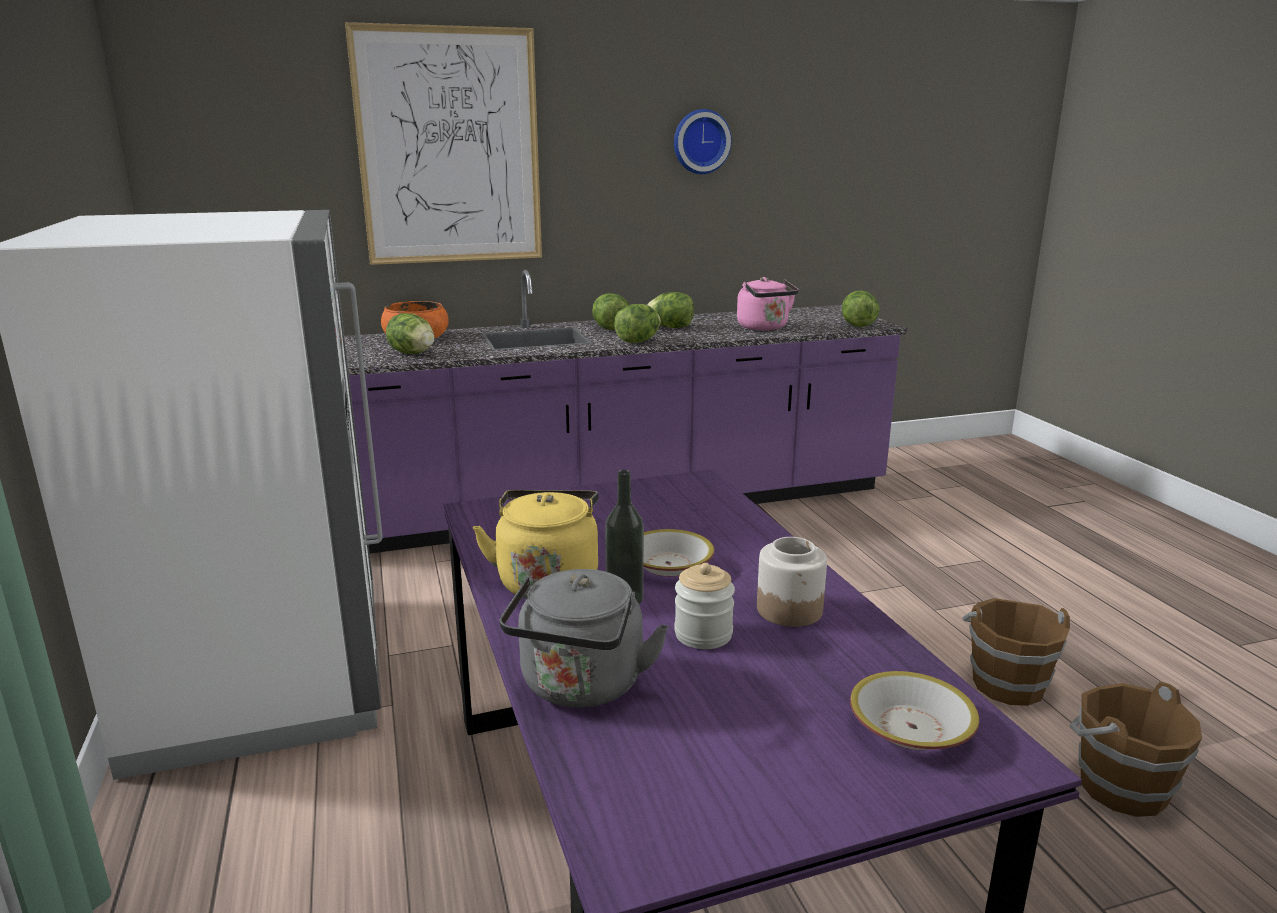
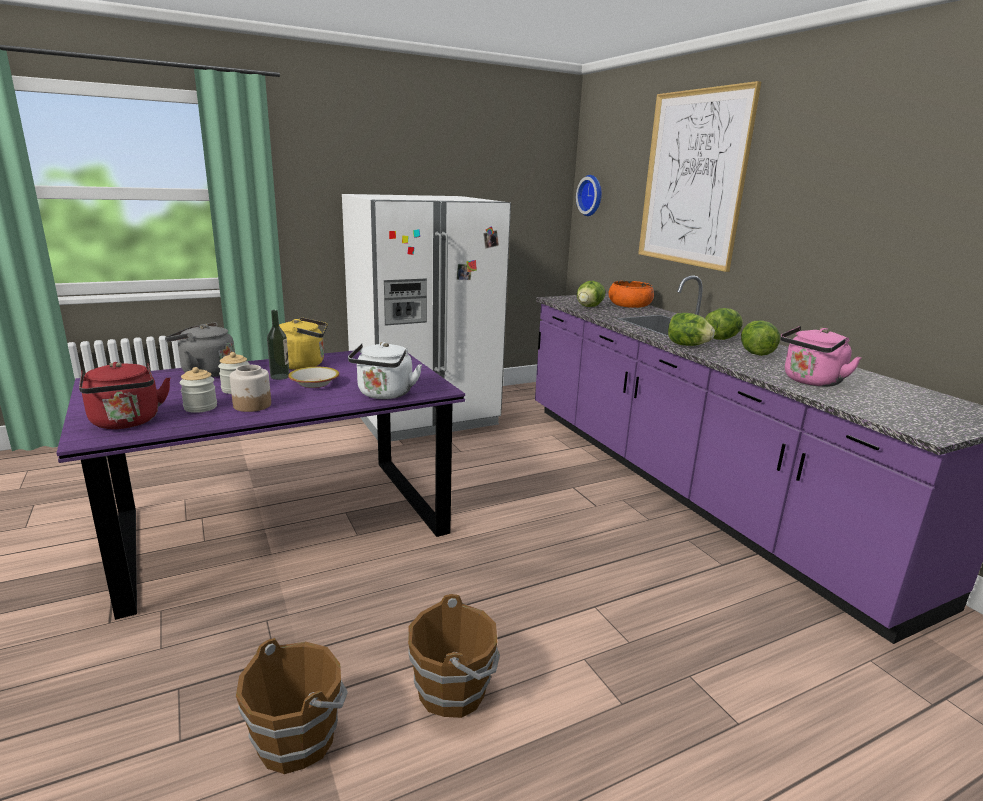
camera: 80 degrees right, 0 degrees up
(700, 141) = (888, 182): wall clock -> wall clock (591, 195)
(724, 513) = (384, 394): none -> white kettle
(809, 659) = (200, 407): none -> jar
(857, 325) = (902, 421): lettuce -> none
(912, 728) = (127, 422): bowl -> red kettle

